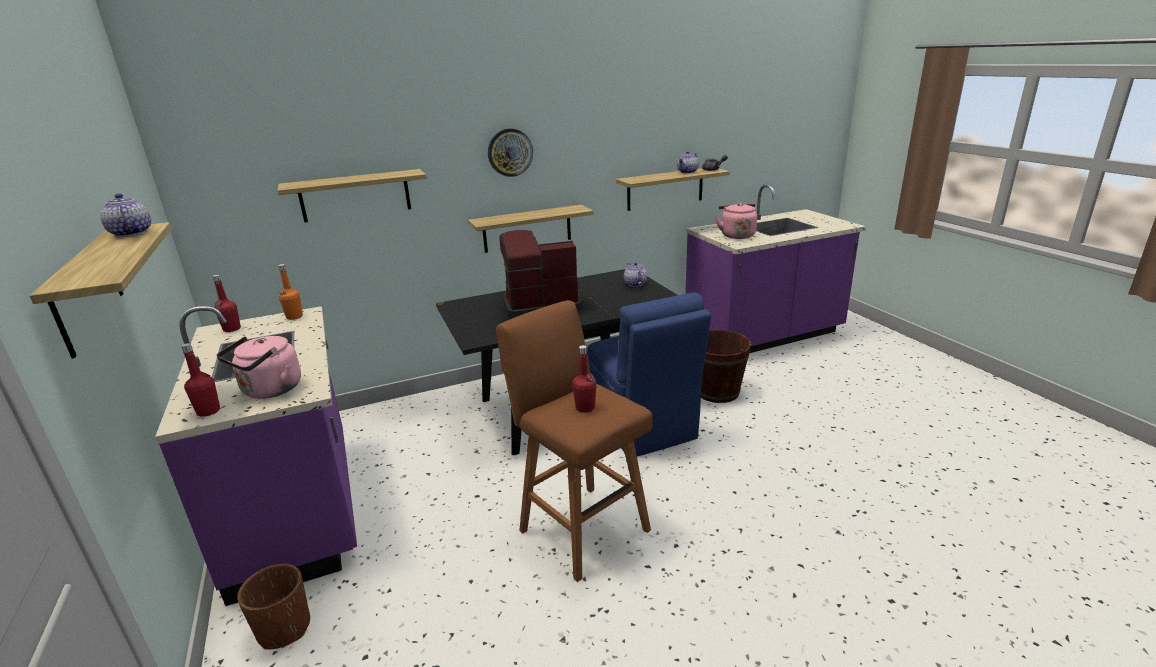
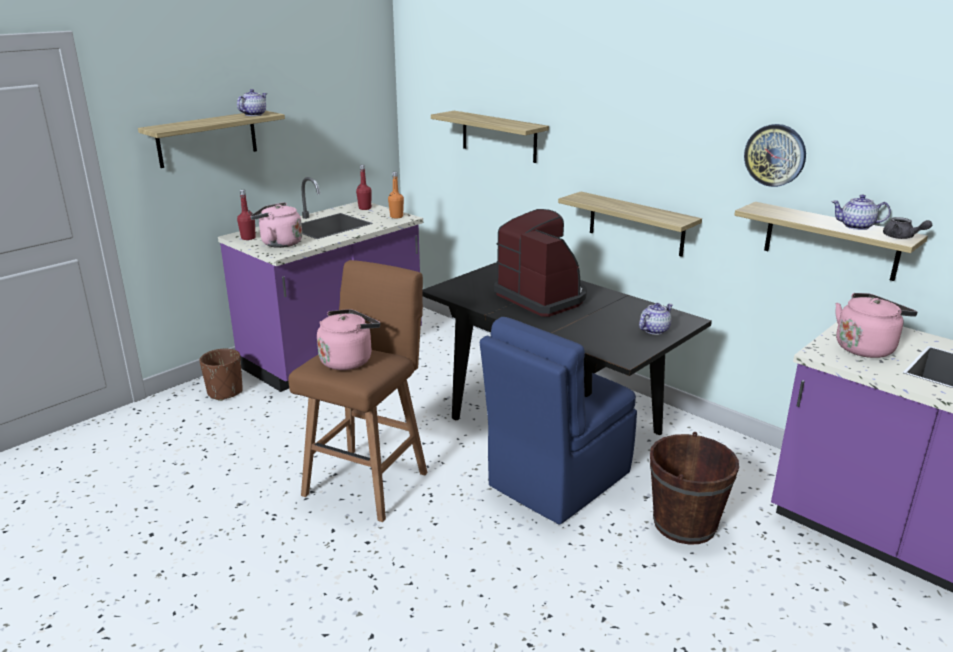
camera: 65 degrees right, 0 degrees up
(510, 152) = (632, 131): wall clock -> wall clock (775, 155)
(585, 408) = (348, 360): red bottle -> pink kettle

